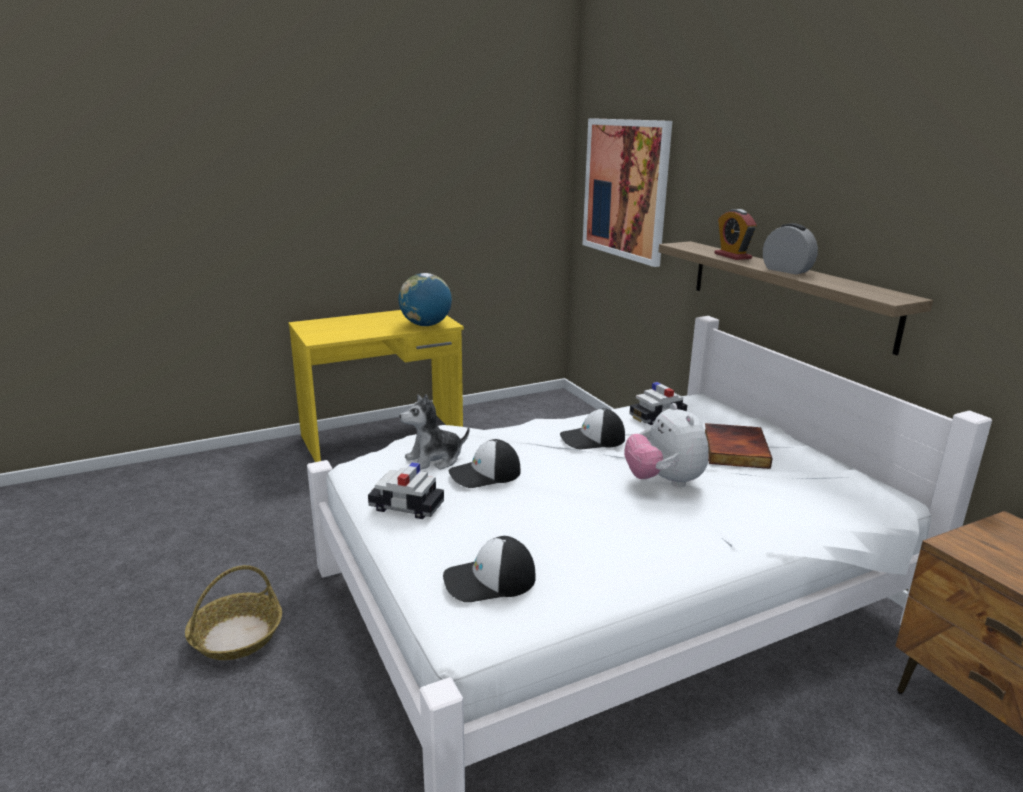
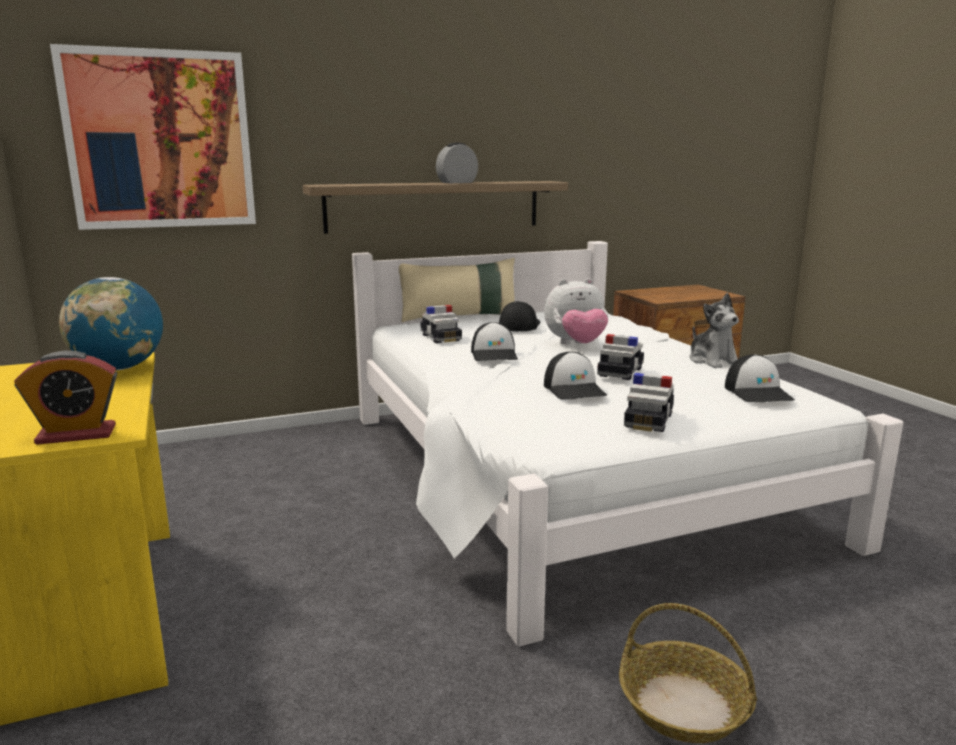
camera: 85 degrees left, 5 degrees down
(434, 460) = (535, 411): plush toy -> plush toy (713, 361)
(550, 499) = (620, 372): none -> toy car
(732, 256) = (391, 183): alarm clock -> alarm clock (76, 435)
(733, 449) = (519, 325): book -> cap
(758, 421) = (459, 317): none -> beige pillow

